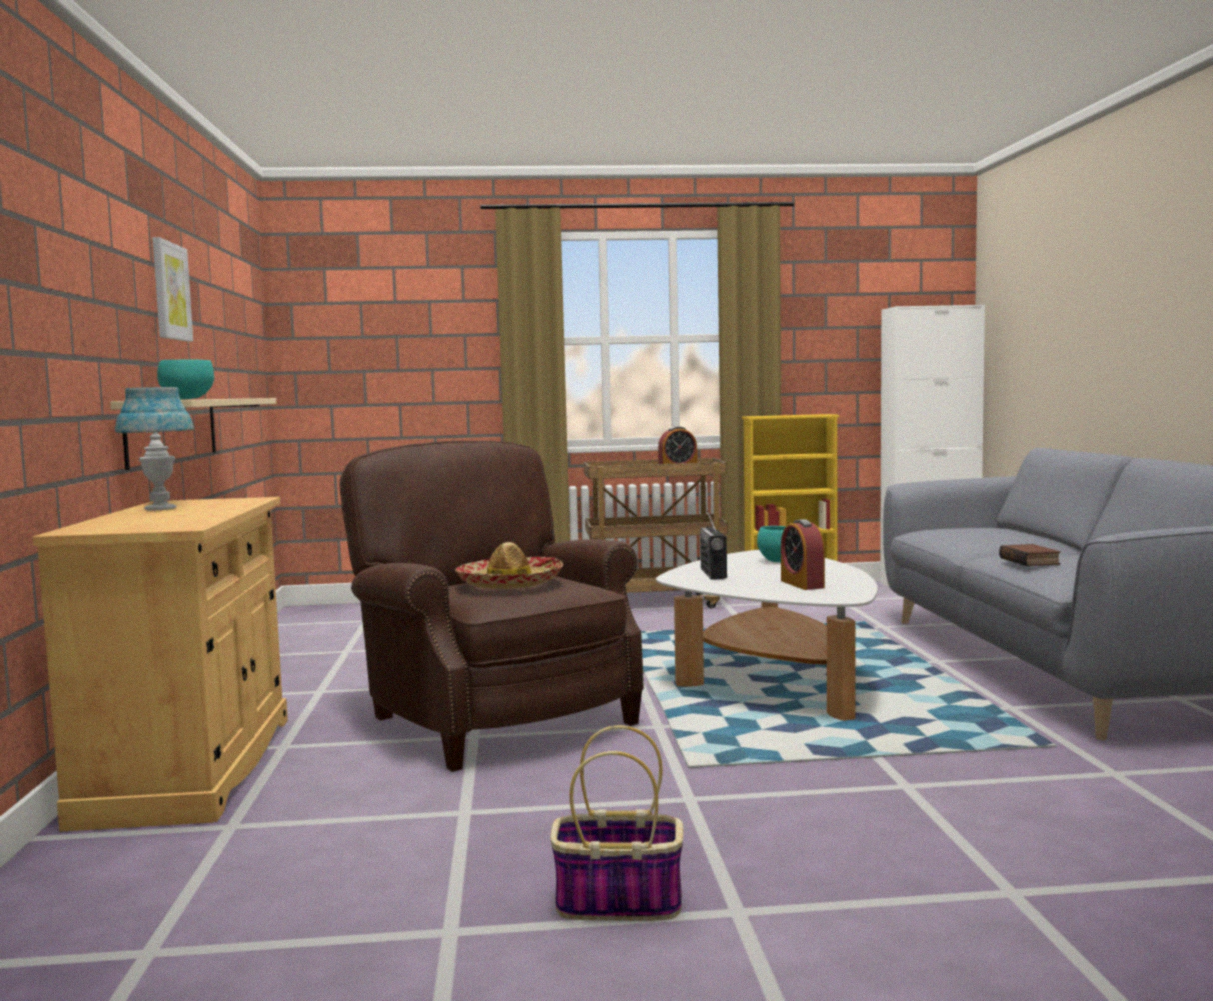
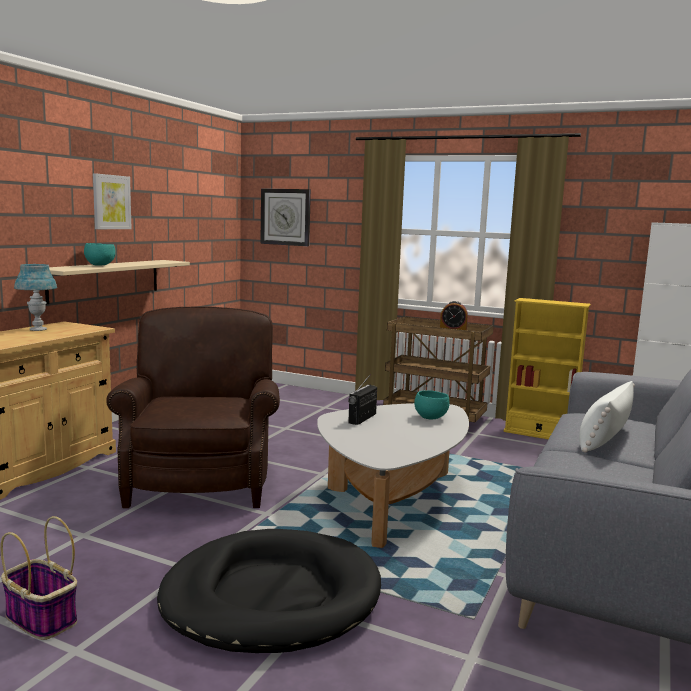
camera: 30 degrees right, 5 degrees up
(357, 331) = (285, 217): none -> wall clock
(510, 584) = (194, 403): hat -> none
(802, 584) = (389, 442): alarm clock -> none
(839, 792) = (271, 597): none -> black dog bed
(998, 540) = (604, 438): none -> white pillow
(1031, 561) = (560, 465): book -> none

